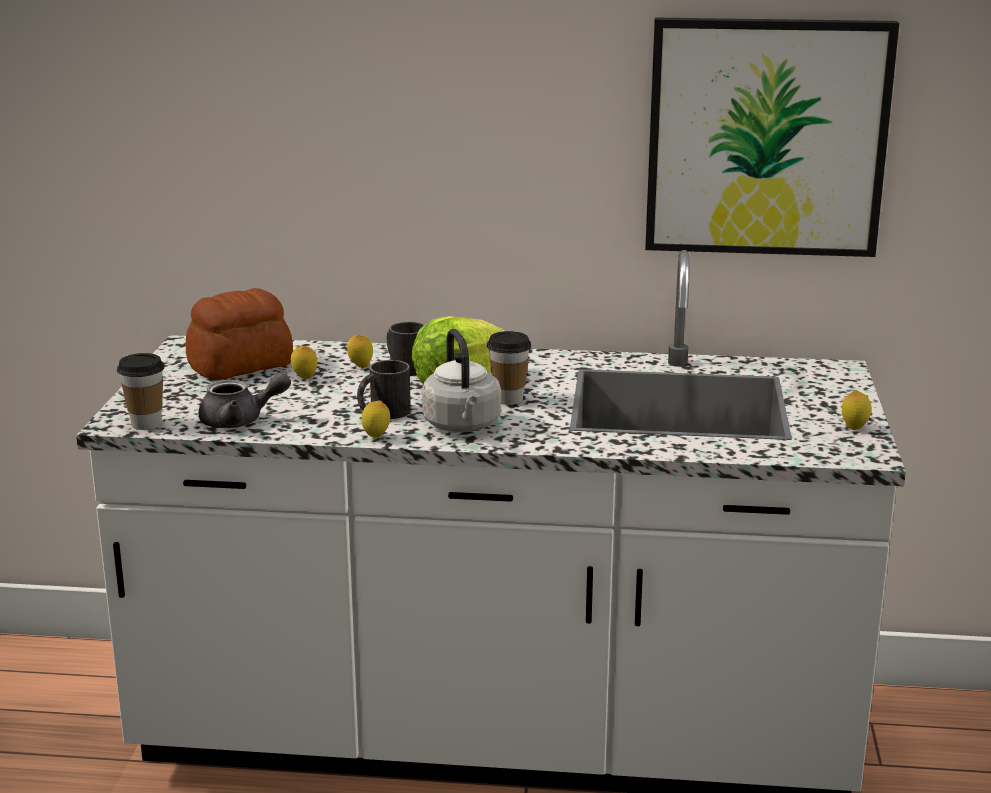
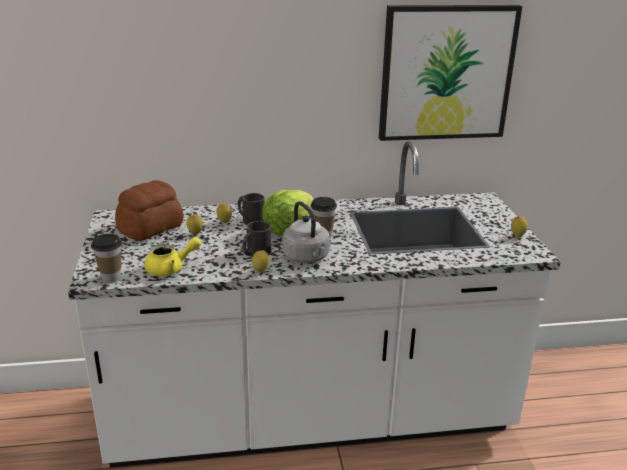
camera: 15 degrees left, 5 degrees up
(240, 421) = (171, 269): grey teapot -> yellow teapot

